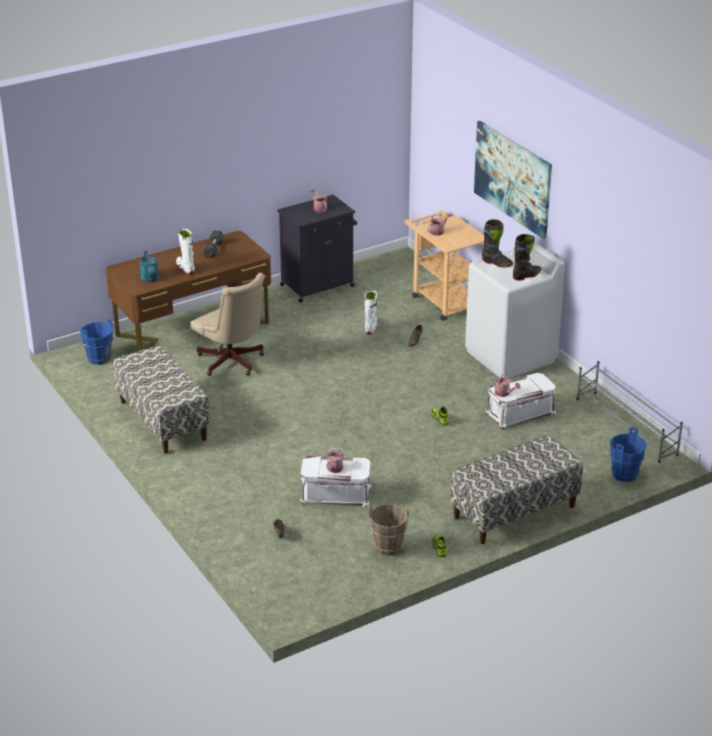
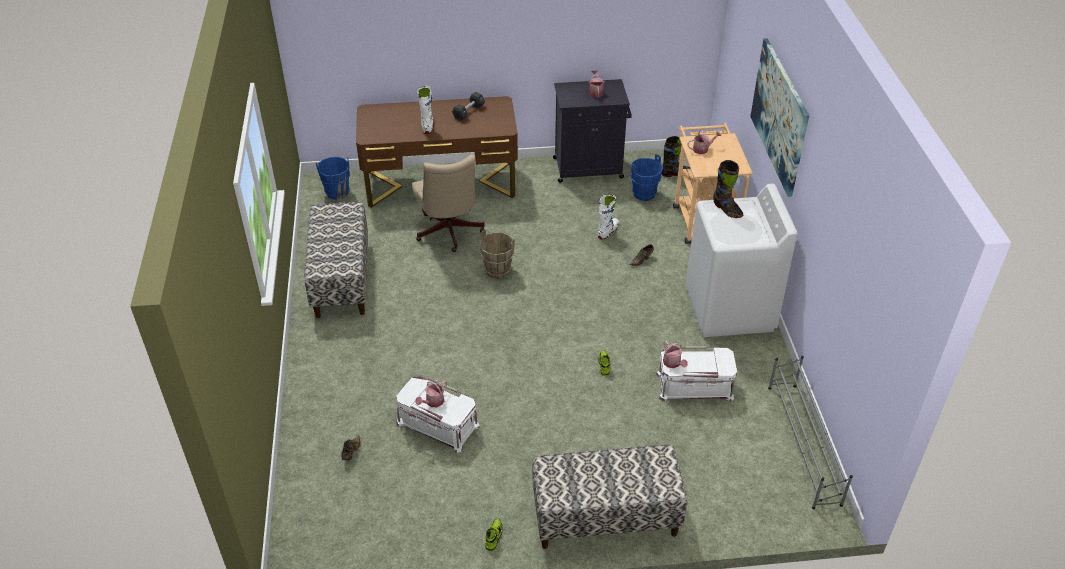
camera: 25 degrees right, 10 degrees up
(150, 279) = (386, 130): turquoise watering can -> none
(388, 547) = (443, 514): brown bucket -> brown bucket (497, 271)
(526, 276) = (749, 236): black boot -> black boot (675, 174)
(625, 474) = (762, 511): blue bucket -> blue bucket (644, 194)

